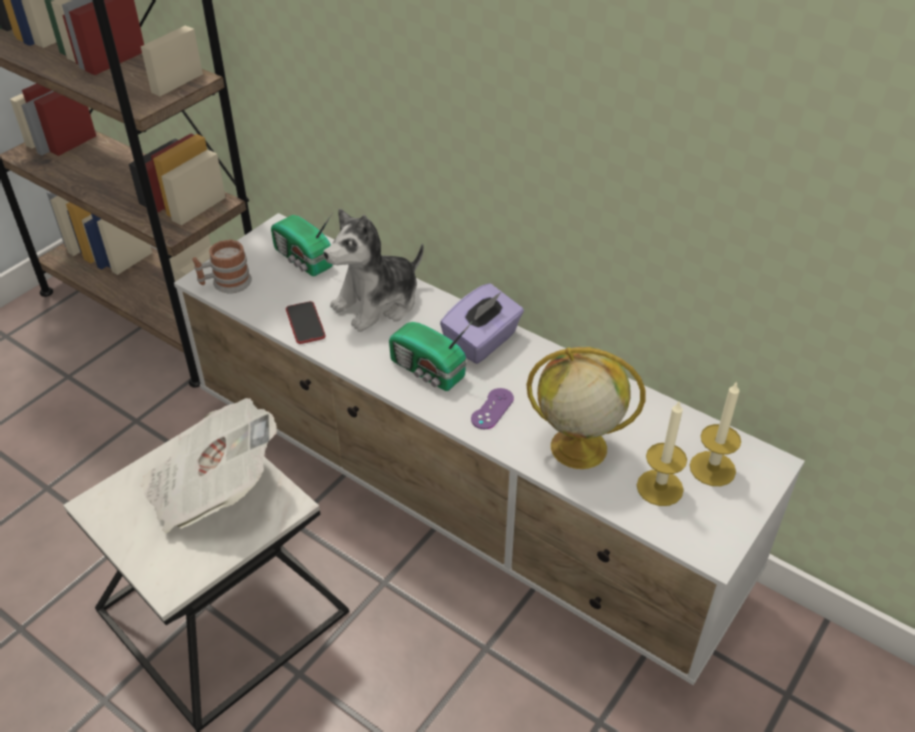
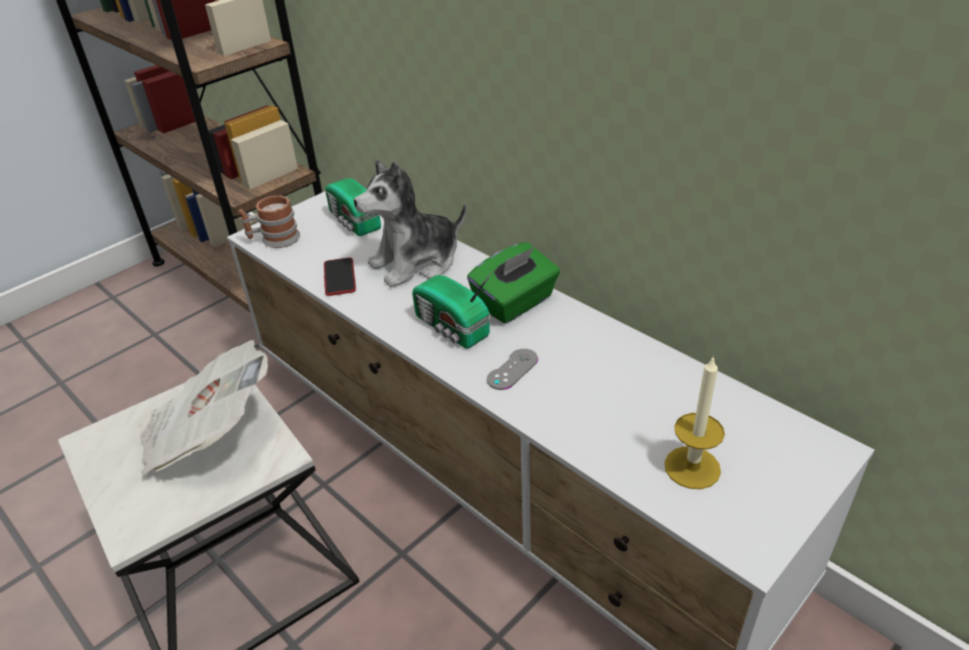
camera: 10 degrees right, 5 degrees down
(482, 342) = (515, 303): purple tissue box -> green tissue box
(492, 409) = (512, 369): purple game controller -> grey game controller
(576, 448) = (599, 416): globe -> none
(712, 468) = (758, 450): candle -> none

